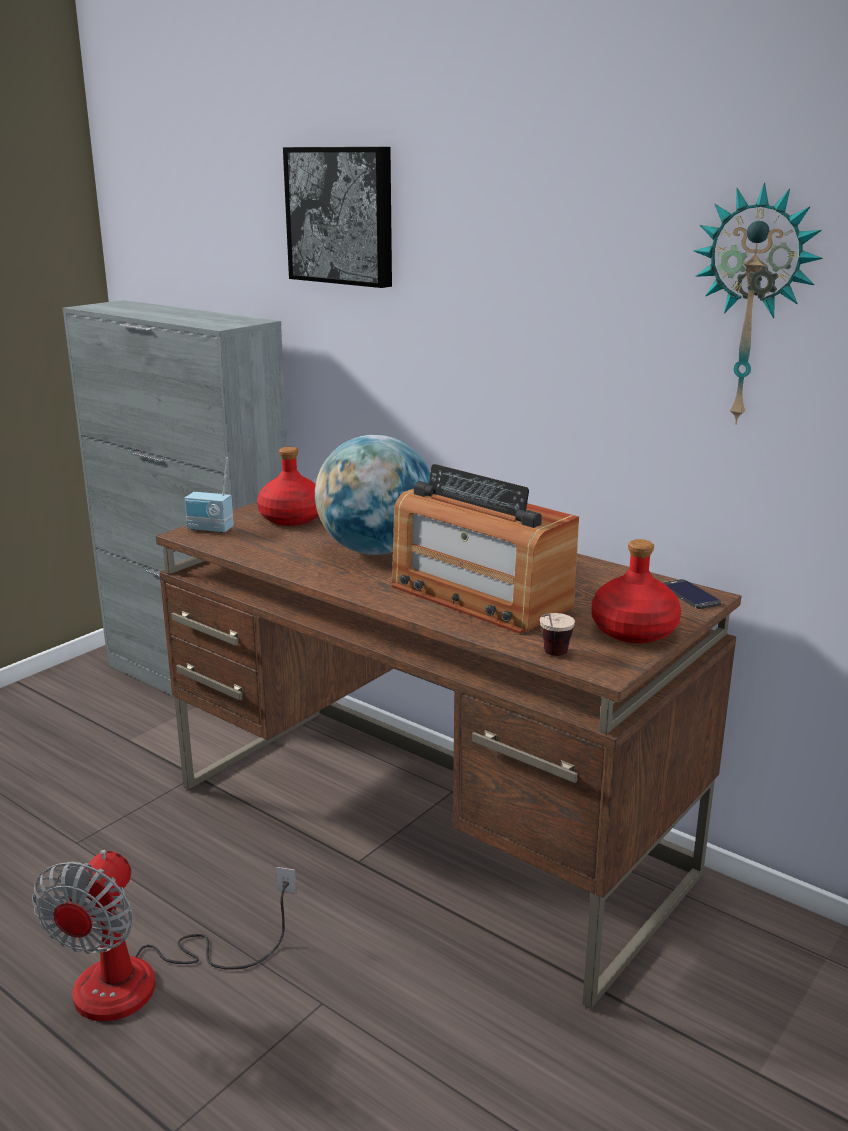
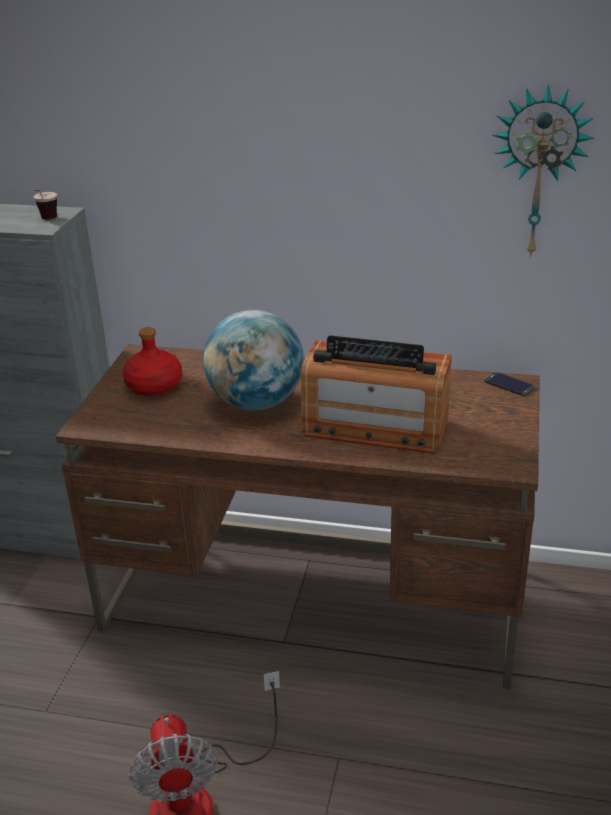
camera: 25 degrees left, 10 degrees up
(210, 530) = (98, 417): radio -> none
(342, 216) = (142, 111): picture -> none
(550, 657) = (472, 468): cup -> cup (47, 220)
(634, 631) = (502, 428): red bottle -> none

